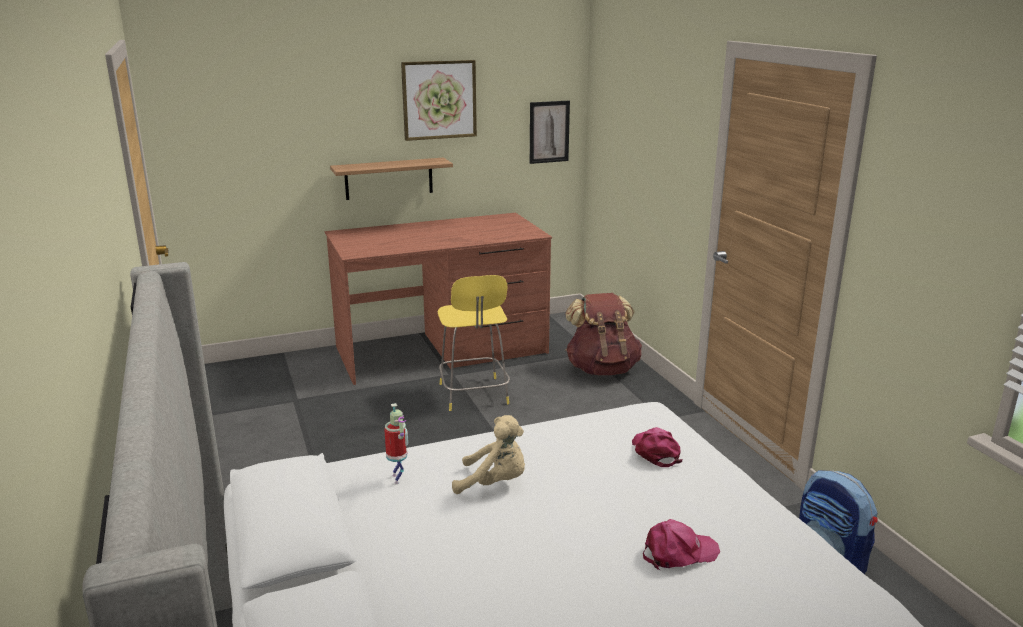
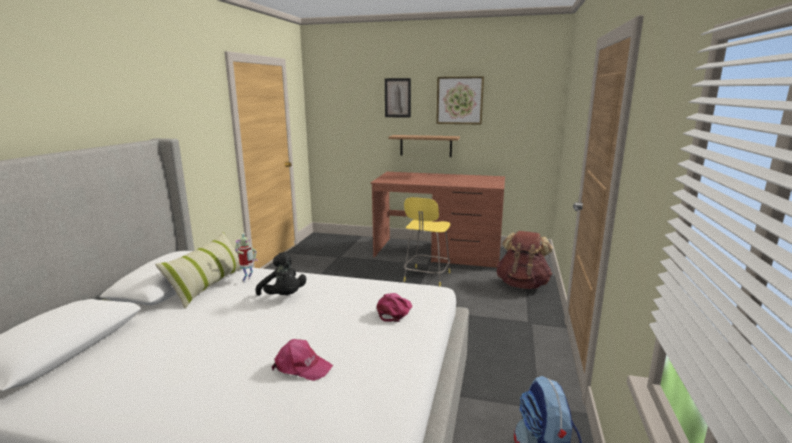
camera: 35 degrees right, 5 degrees down
(352, 506) = (209, 285): none -> pillow
(494, 483) = (283, 297): beige plush toy -> black plush toy
(549, 132) = (534, 125): picture -> picture (397, 98)

